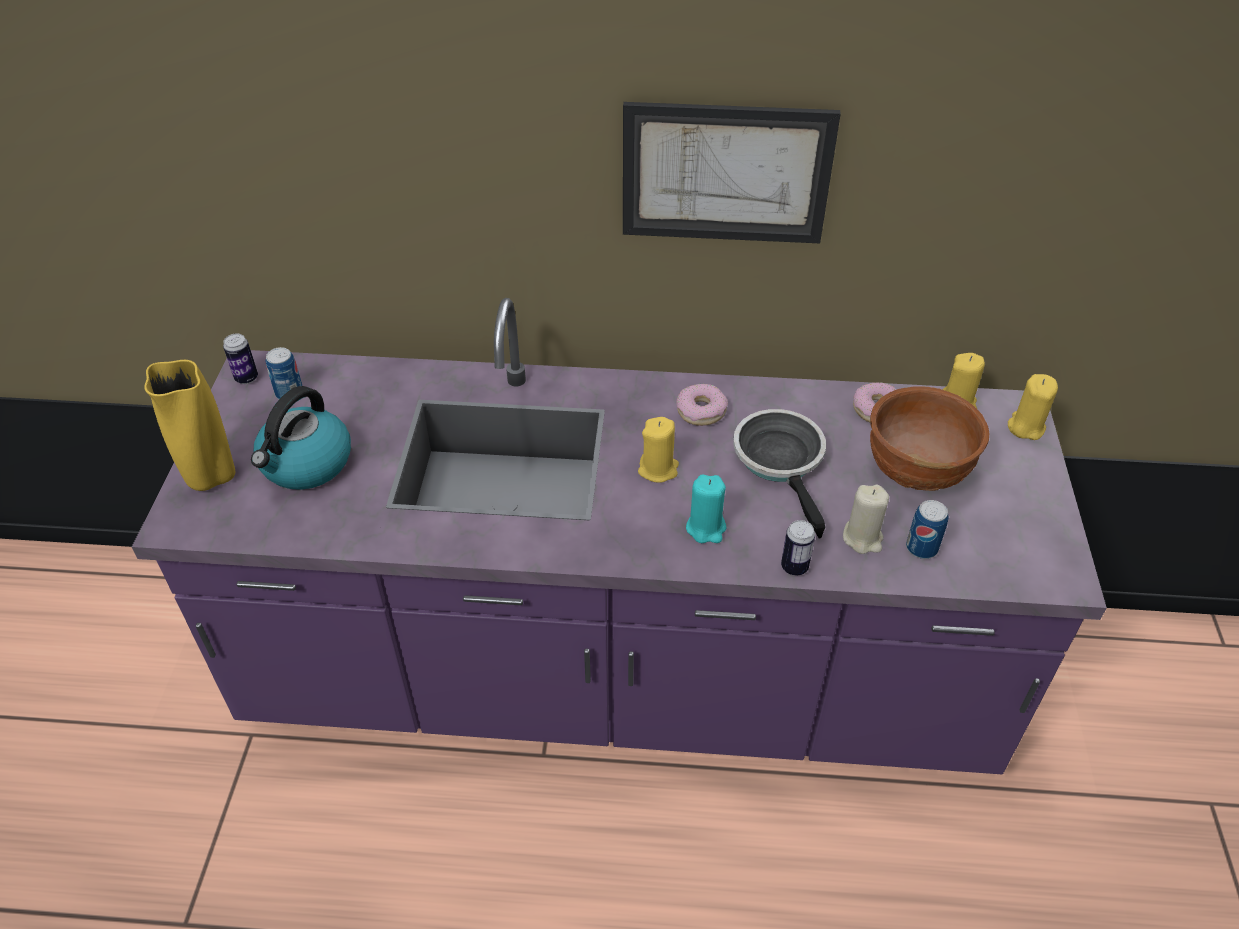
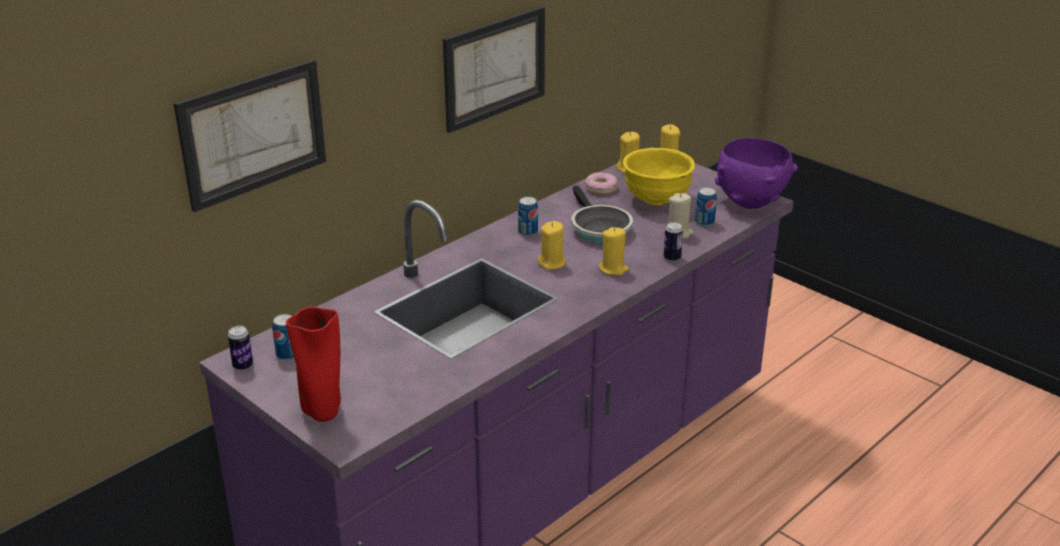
camera: 50 degrees left, 15 degrees down
(211, 477) = (322, 413): yellow vase -> red vase
(296, 128) = (253, 133): none -> picture
(306, 464) = (367, 372): kettle -> none
(701, 411) = (528, 232): donut -> can
(706, 528) = (613, 269): turquoise candle -> yellow candle
(781, 462) = (598, 228): frying pan -> frying pan turned 135 degrees counterclockwise
(916, 471) = (656, 200): brown bowl -> yellow bowl
(1035, 565) = (750, 203): none -> purple bowl

